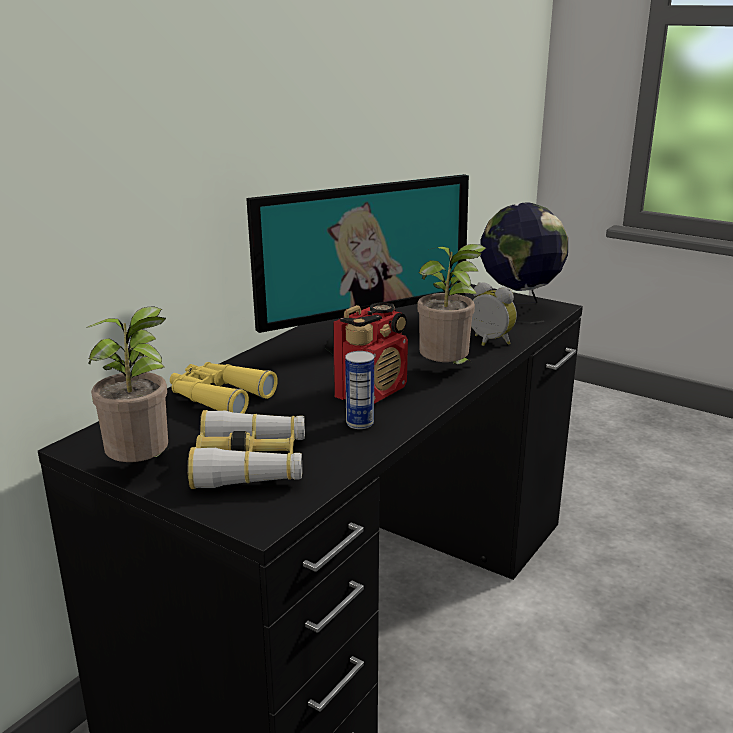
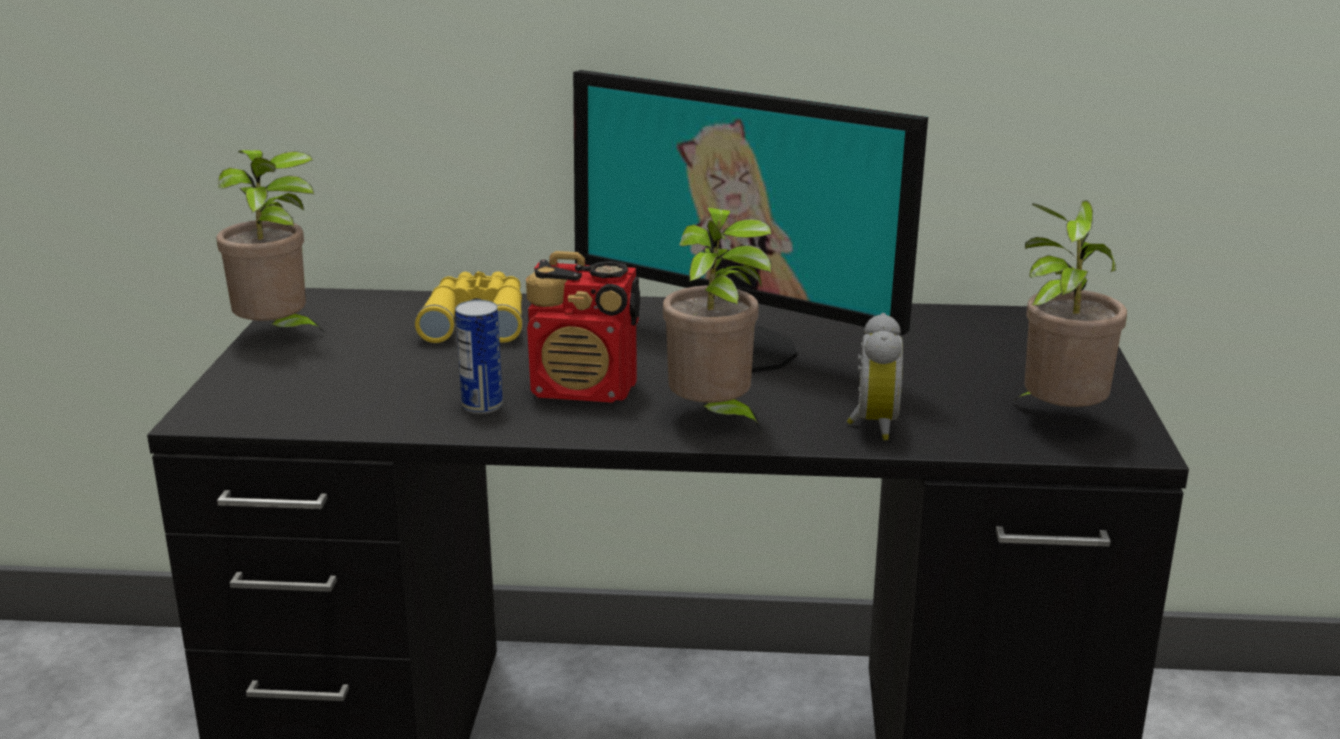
camera: 60 degrees right, 0 degrees up
(251, 464) = (325, 378): binoculars -> none
(518, 310) = (1057, 419): globe -> potted plant

